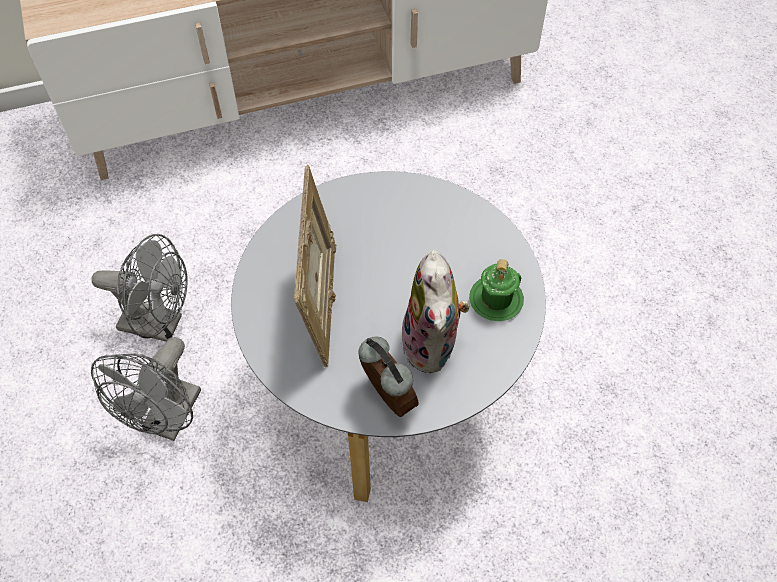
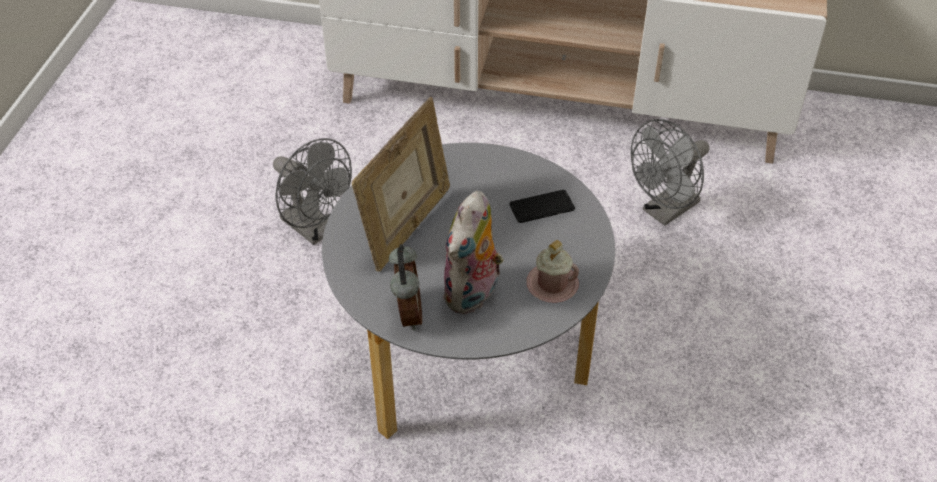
camera: 30 degrees right, 10 degrees down
(168, 420) = (274, 302): grey fan -> grey fan (665, 211)
(432, 224) = (542, 207): none -> phone
(496, 300) = (552, 284): green mug -> pink mug

